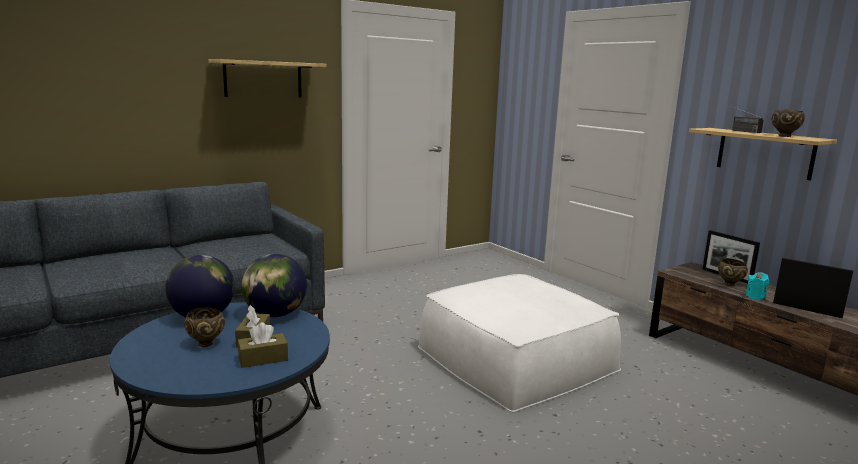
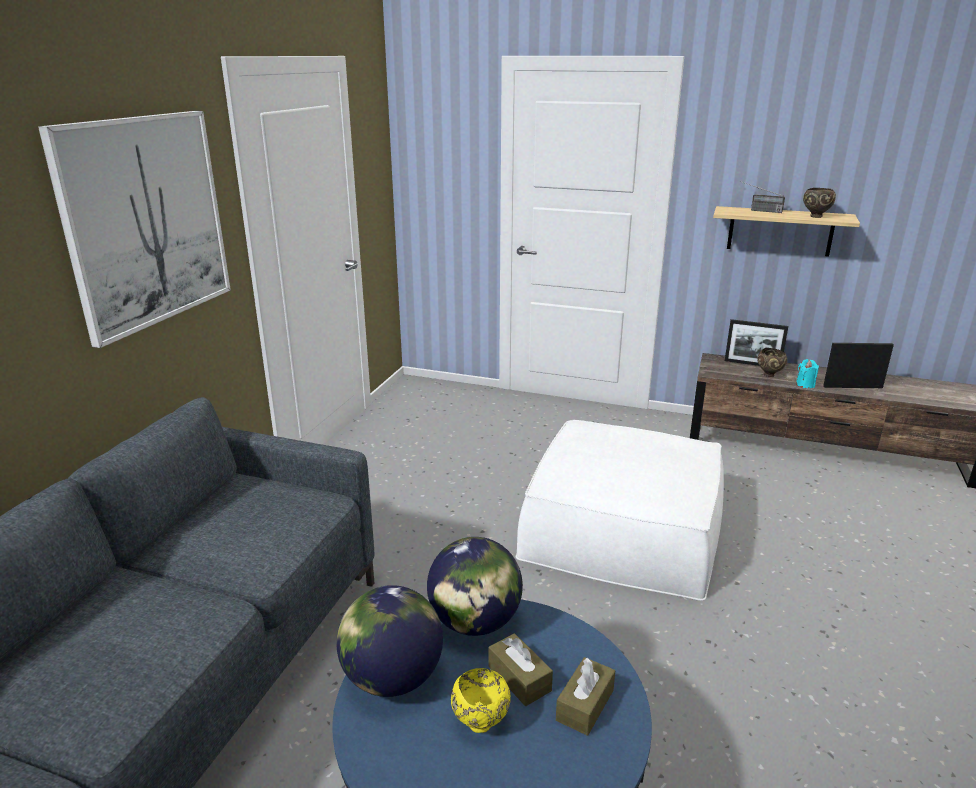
camera: 35 degrees left, 10 degrees up
(206, 344) = (481, 723): brown bowl -> yellow bowl
(263, 79) = (146, 222): shelf -> picture

